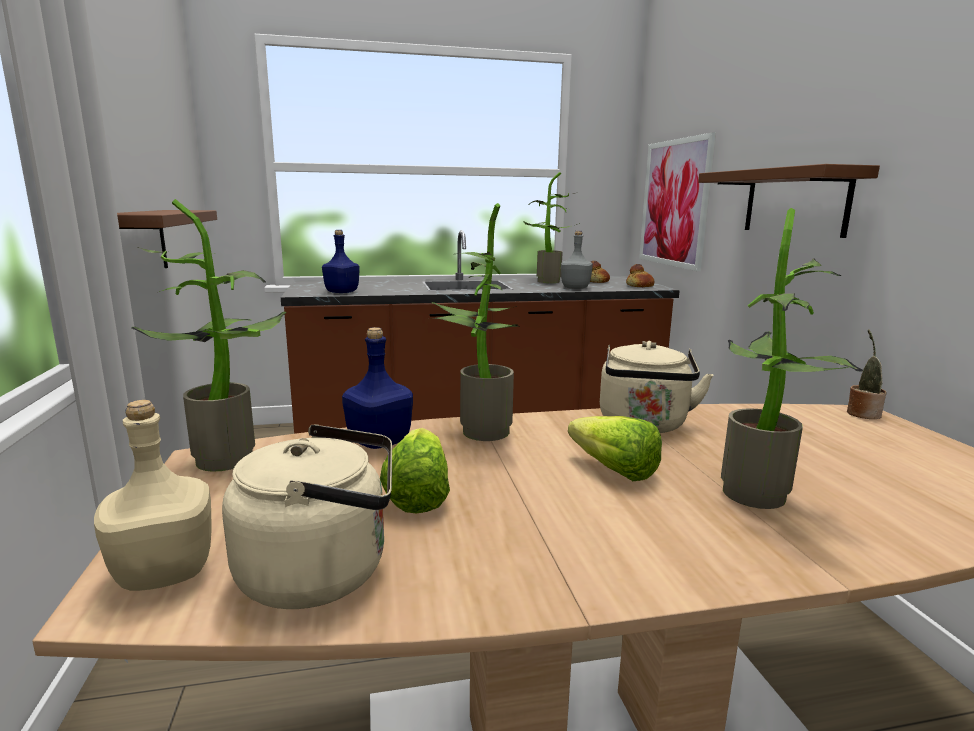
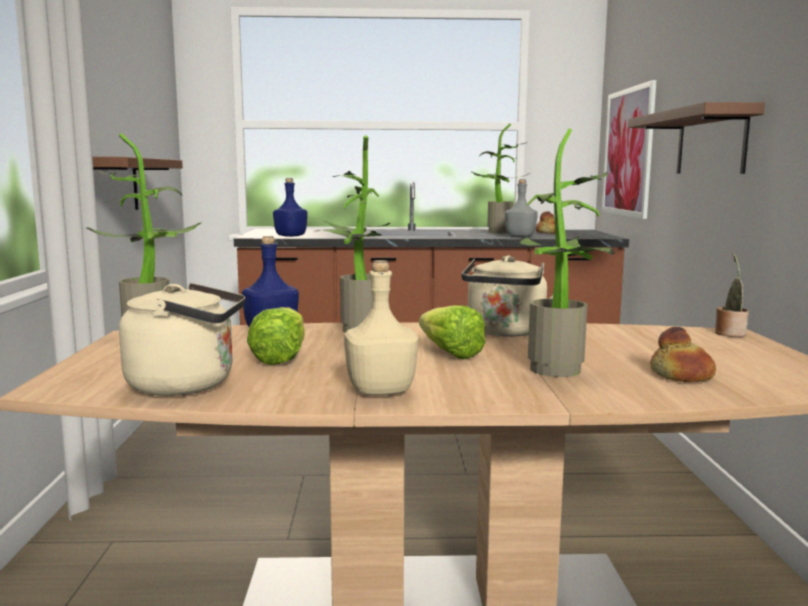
camera: 10 degrees right, 5 degrees down
(167, 572) = (86, 379): beige bottle -> beige bottle (382, 390)
(640, 286) = (591, 236): bread -> bread (682, 375)

